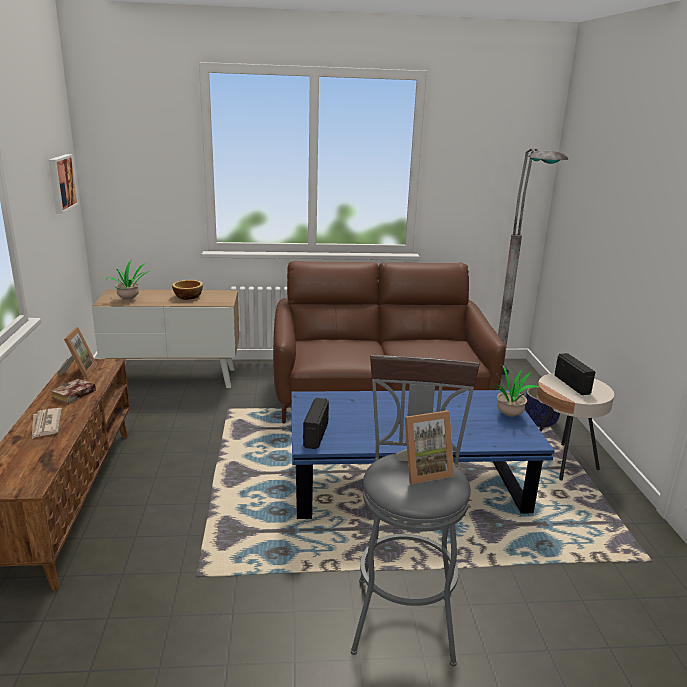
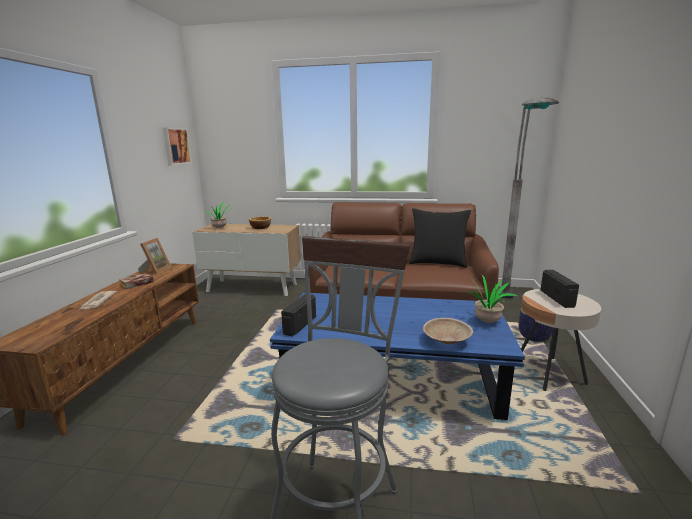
camera: 15 degrees right, 5 degrees down
(423, 470) = (339, 356): picture frame -> none
(428, 340) = (437, 263): none -> black pillow
(477, 441) = (446, 341): none -> beige bowl

